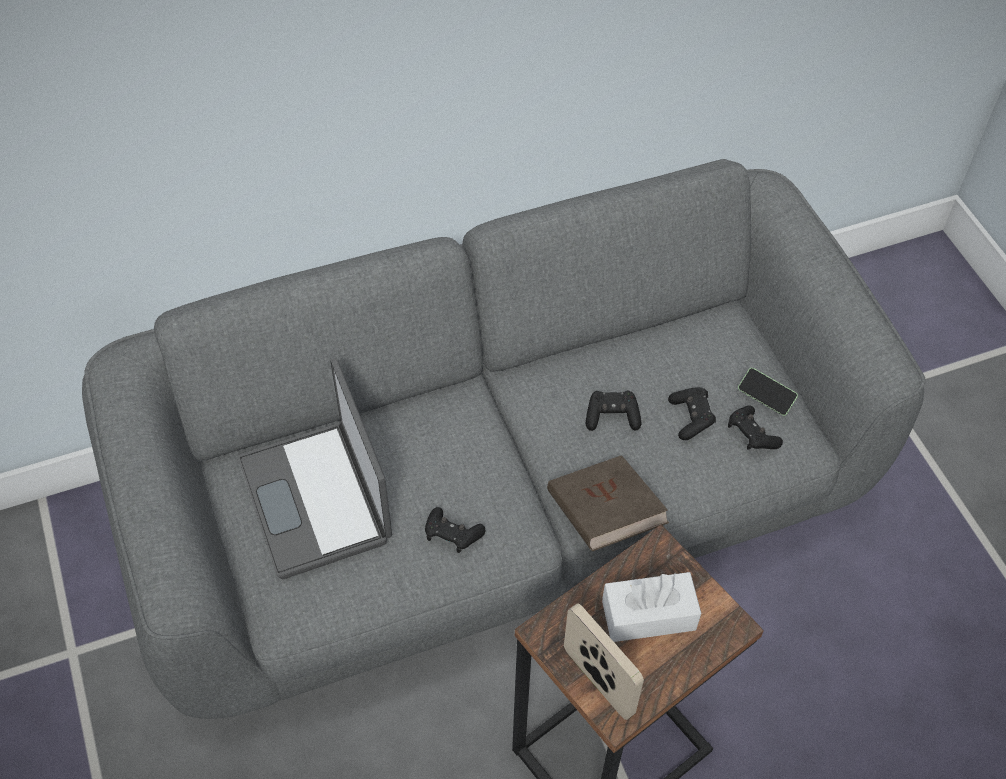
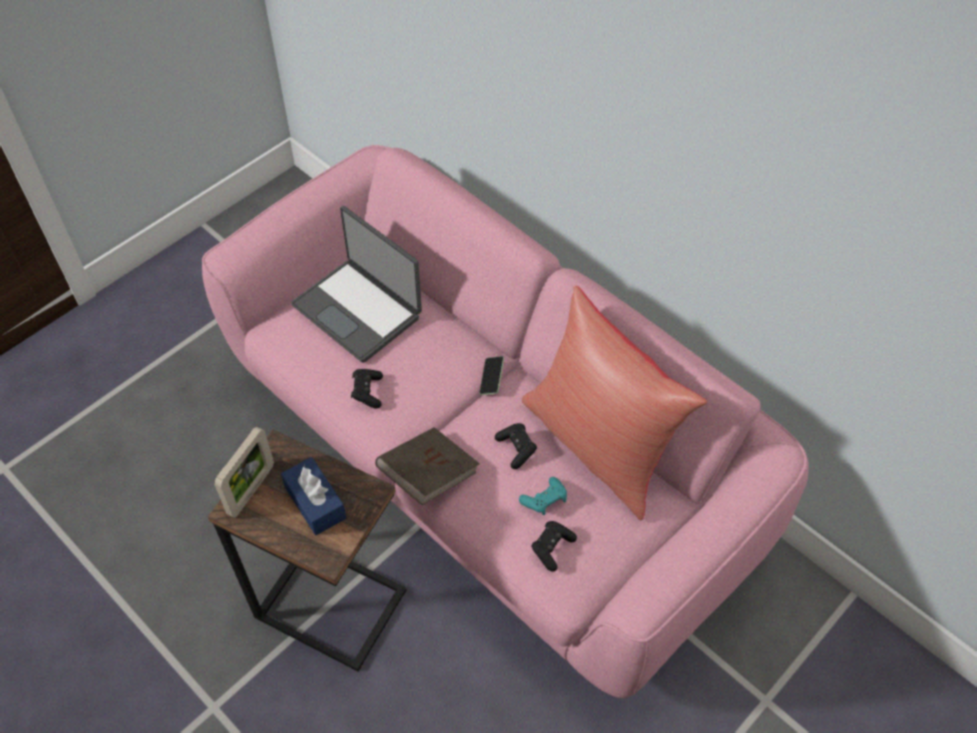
camera: 65 degrees right, 0 degrees up
(318, 499) = (359, 310): laptop -> laptop turned 90 degrees counterclockwise
(500, 508) = (487, 460): grey sofa -> pink sofa
(639, 343) = (598, 444): none -> red pillow
(648, 615) = (315, 502): white tissue box -> blue tissue box
(691, 418) = (544, 501): black game controller -> turquoise game controller
(766, 396) = (597, 547): phone -> phone (491, 379)

